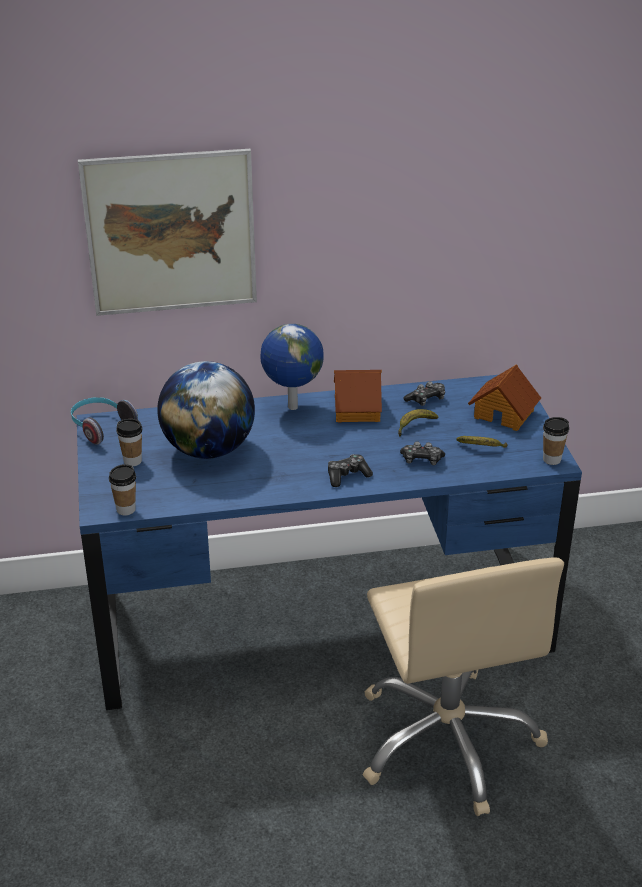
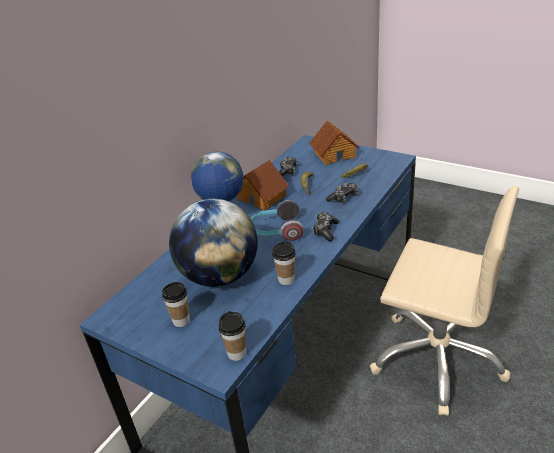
camera: 45 degrees left, 0 degrees up
(100, 427) = (115, 318): headphones -> headphones (276, 231)
(171, 233) = (102, 110): picture -> none
(551, 459) = (394, 159): cup -> cup (286, 280)

